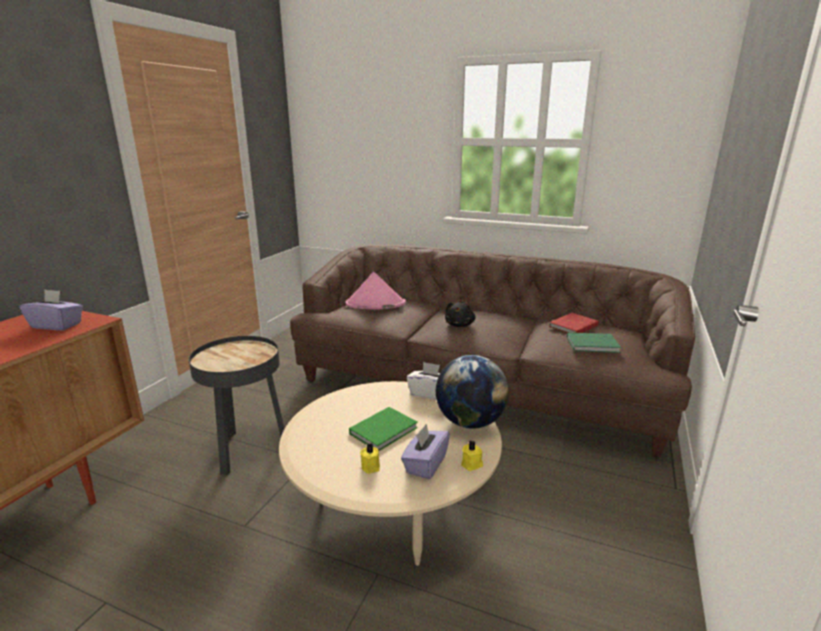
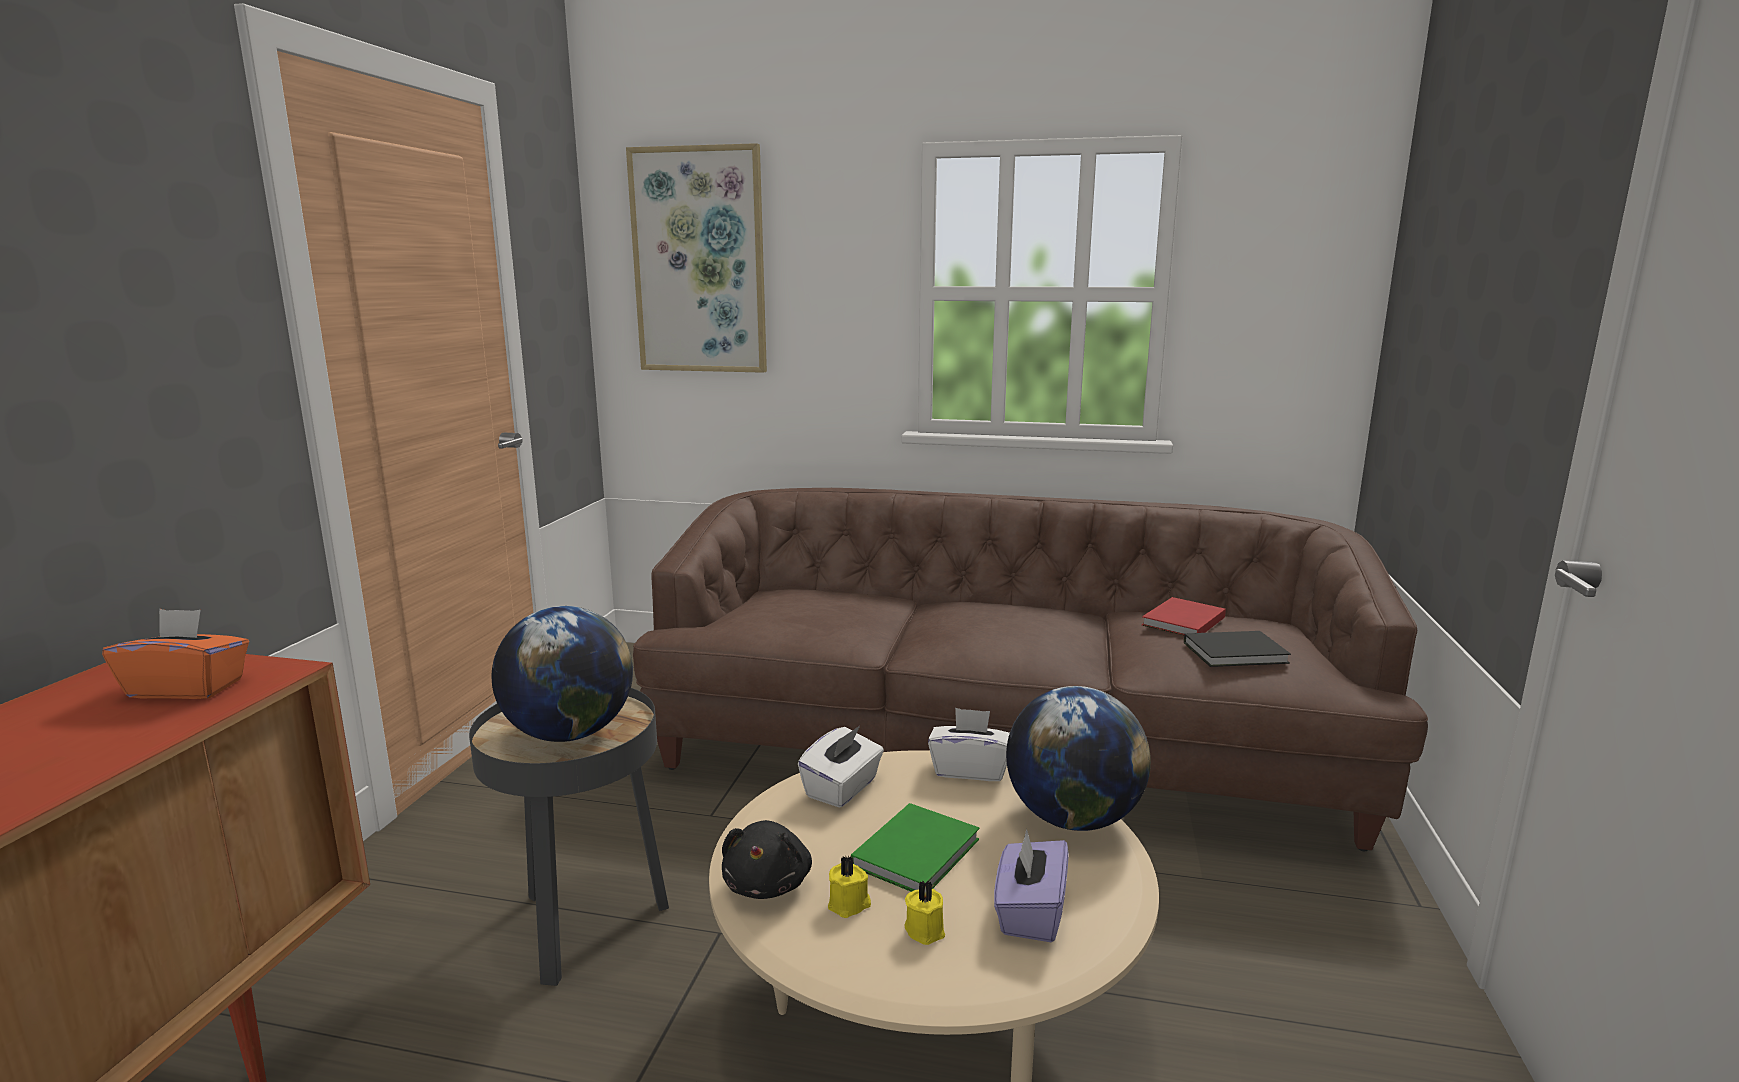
camera: 10 degrees left, 5 degrees down
(57, 325) = (187, 688): purple tissue box -> orange tissue box
(235, 359) = (569, 734): none -> globe
(343, 123) = (699, 262): none -> picture
(362, 397) = (842, 788): none -> white tissue box
(375, 304) = (799, 603): pink hat -> none
(460, 325) = (979, 633): black plush toy -> black plush toy (768, 884)
(472, 464) = (1117, 902): yellow candle -> yellow candle (849, 905)
(594, 345) = (1238, 653): green book -> black book

